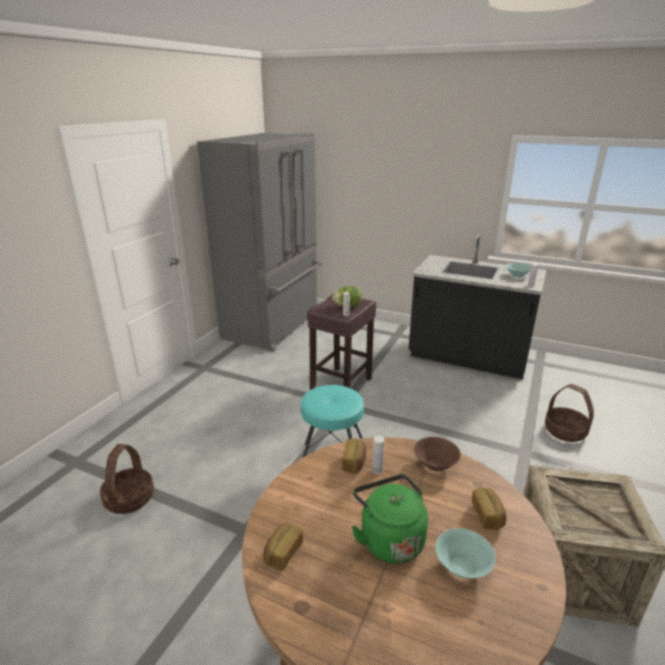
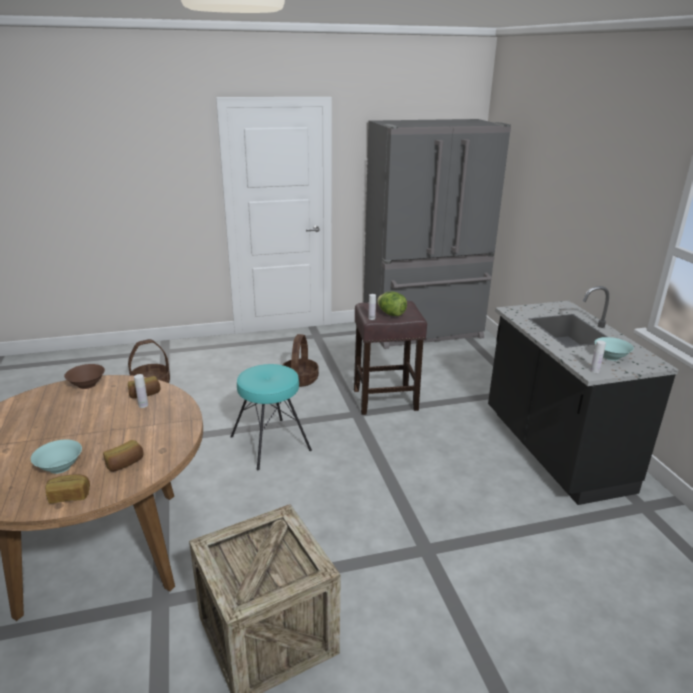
camera: 50 degrees right, 0 degrees up
(282, 553) = (33, 402): bread -> bread (69, 496)
(389, 539) = (70, 432): green kettle -> none
(435, 464) = (172, 425): brown bowl -> brown bowl (86, 384)
(565, 431) = (511, 571): basket -> basket (300, 379)

